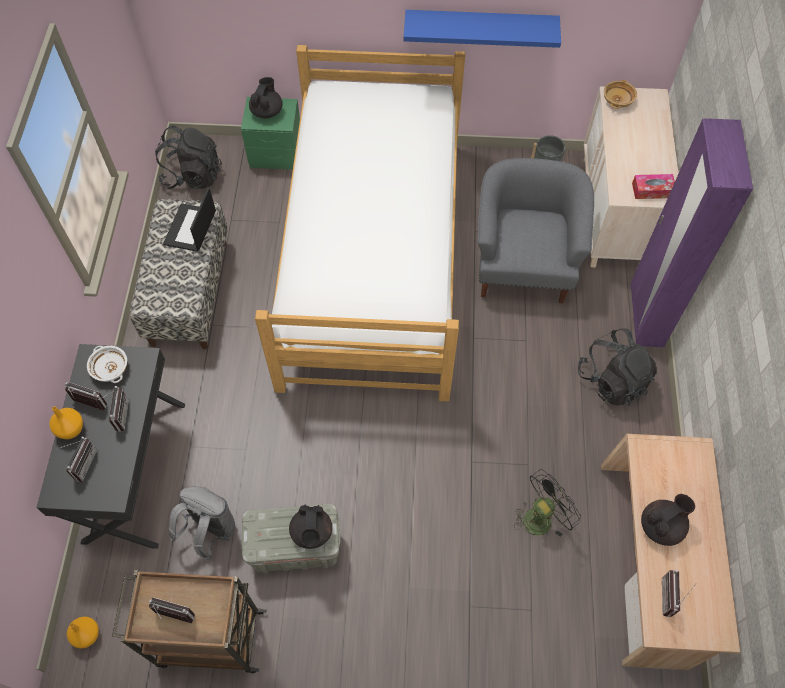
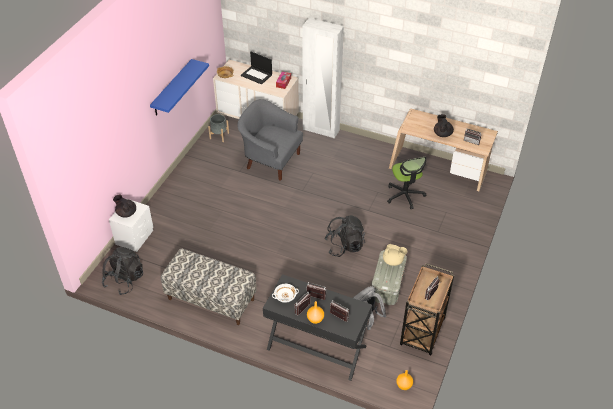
camera: 70 degrees left, 15 degrees down
(190, 228) = (192, 264): laptop -> laptop (257, 75)
(276, 154) = (134, 237): green nightstand -> white nightstand
(312, 533) = (393, 261): black teapot -> beige teapot
(373, 259) = (234, 214): bed -> none
(541, 516) = (405, 195): black fan -> office chair
(612, 380) = (348, 151): black backpack -> black backpack (344, 246)
(645, 316) = (321, 130): purple wardrobe -> white wardrobe

